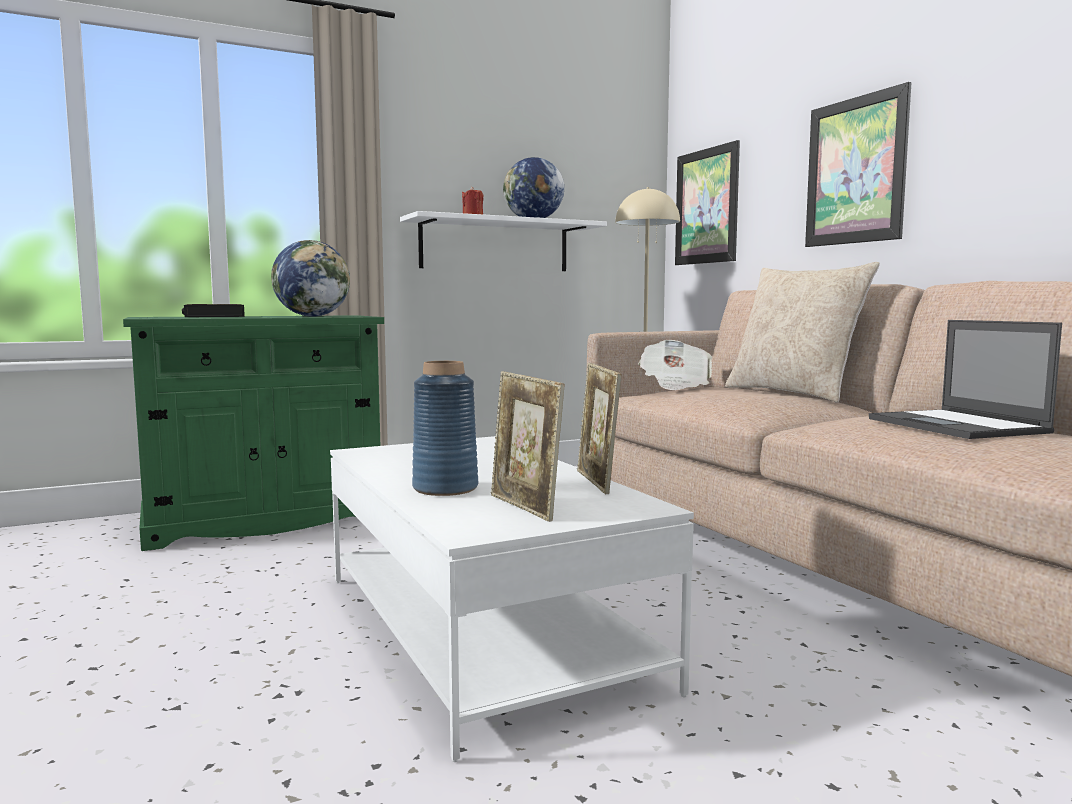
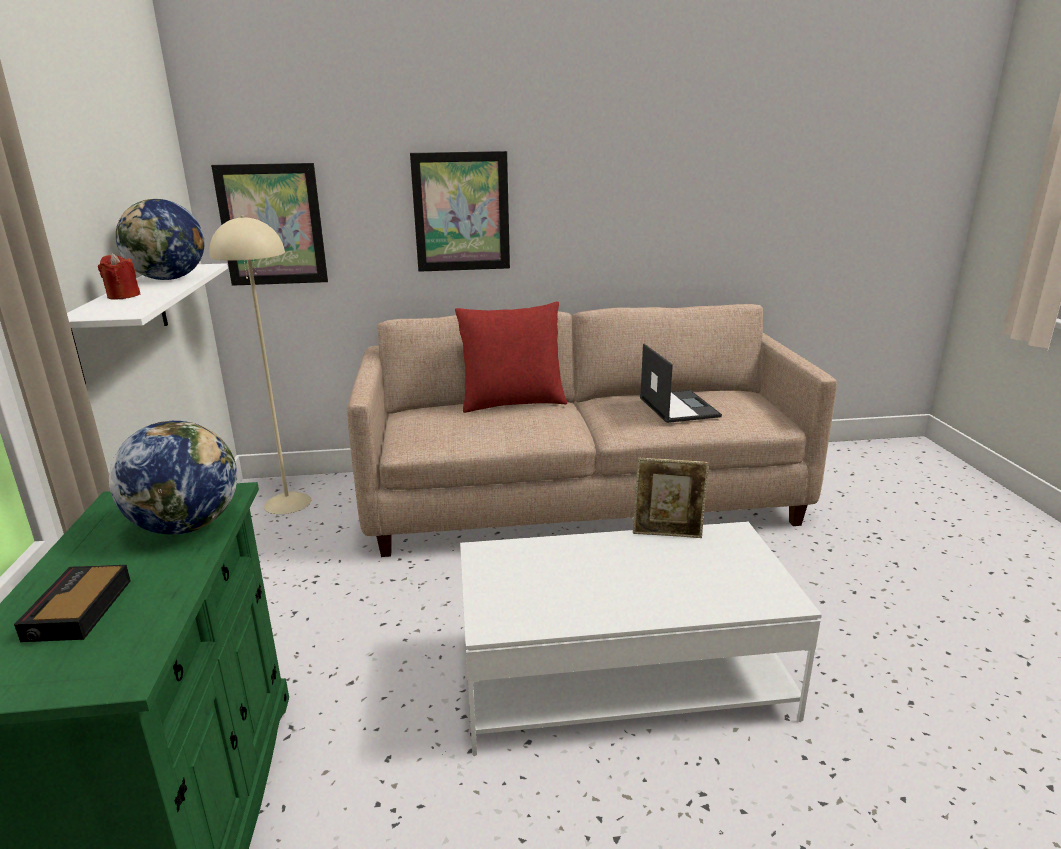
camera: 70 degrees left, 15 degrees up
(444, 488) = (666, 596): blue vase -> none
(525, 507) = (730, 572): picture frame -> none
(675, 386) = (428, 425): newspaper -> none
(793, 393) = (512, 402): beige pillow -> red pillow
(958, 426) = (678, 406): laptop -> laptop turned 105 degrees counterclockwise

